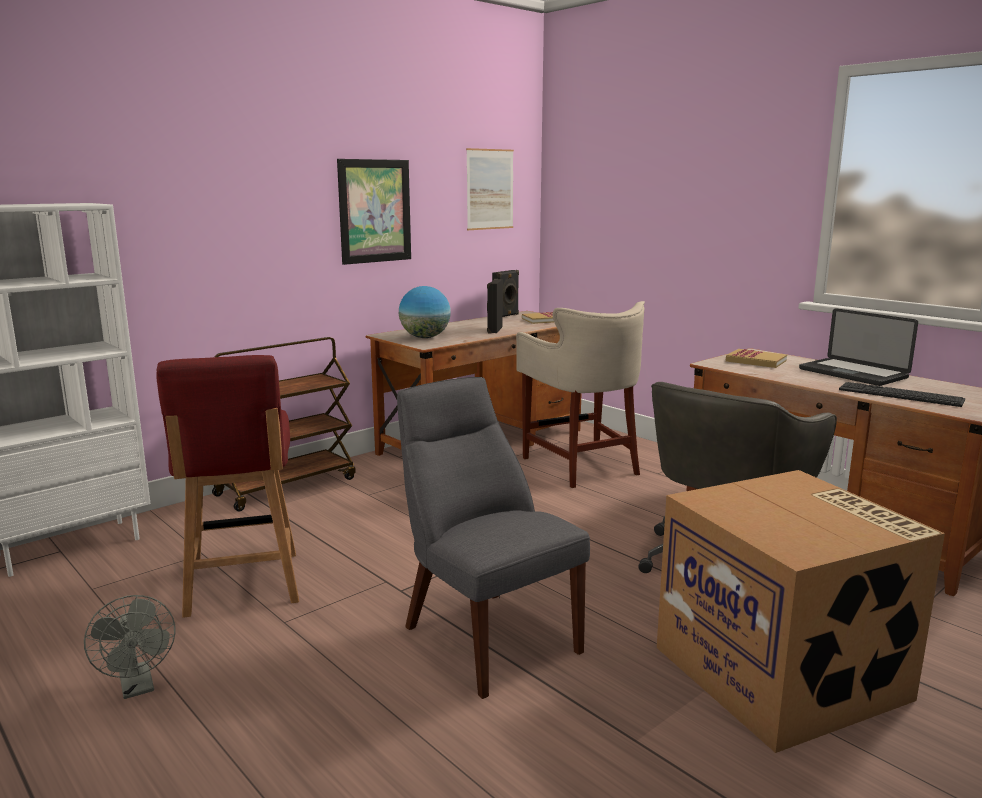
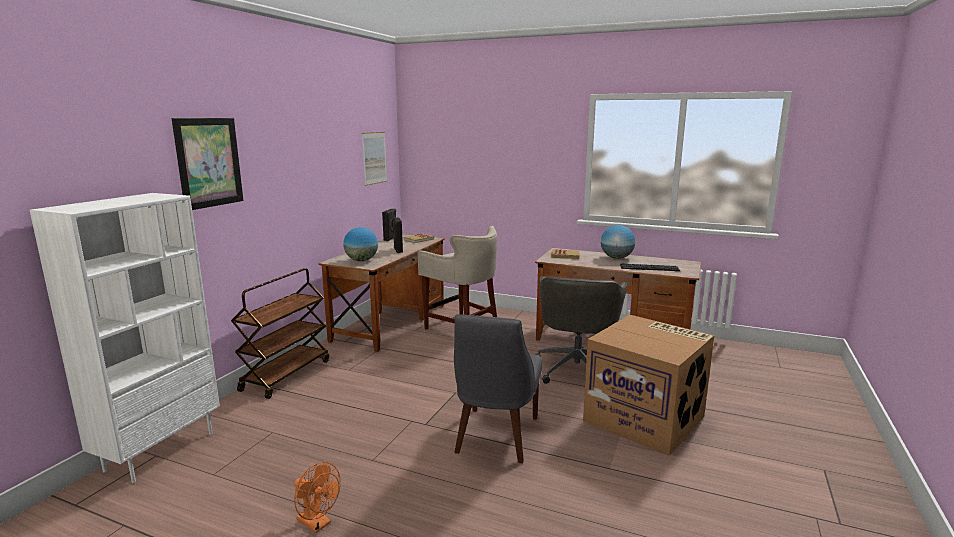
camera: 25 degrees left, 0 degrees up
(138, 687) = (317, 523): grey fan -> orange fan
(243, 585) = (322, 445): red chair -> none
(375, 211) = (317, 179): picture -> picture (209, 162)
(485, 636) = (495, 437): grey chair -> grey chair turned 105 degrees counterclockwise
(852, 373) = (616, 258): laptop -> globe

